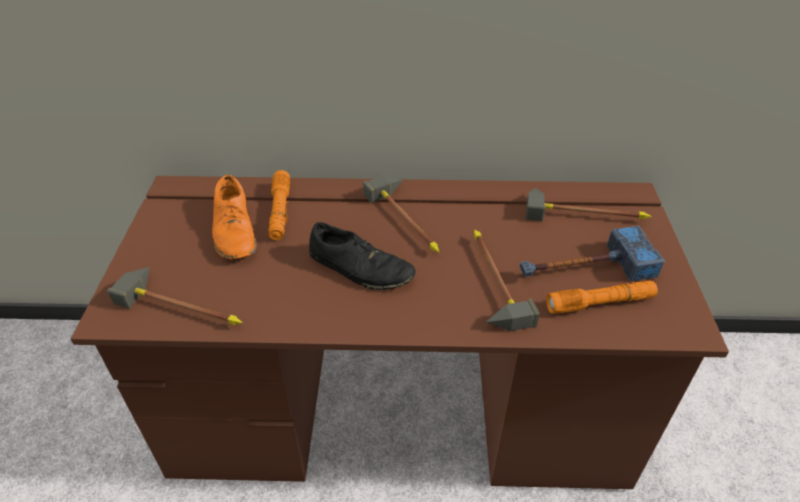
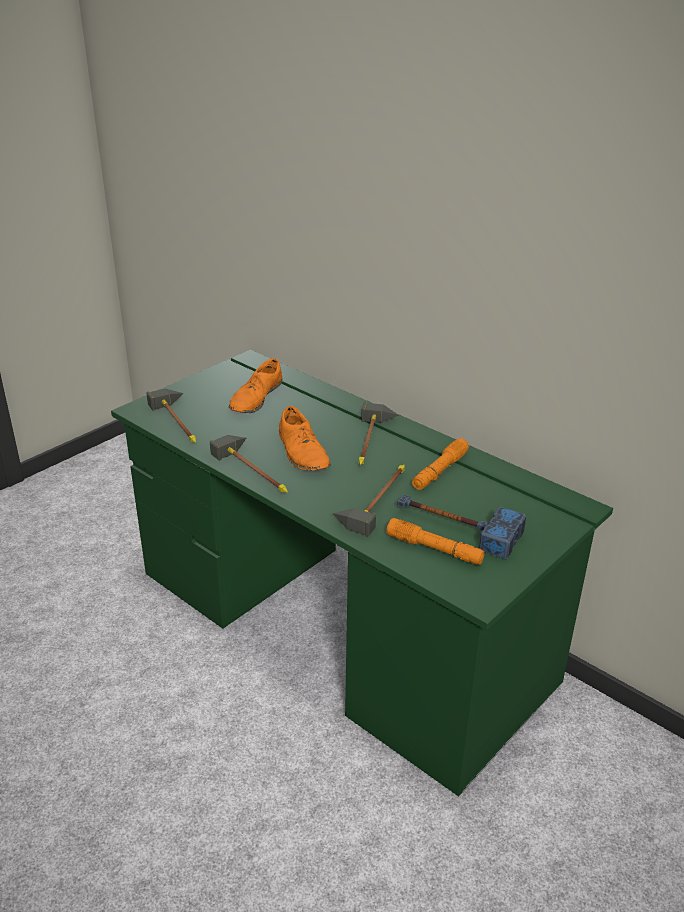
camera: 40 degrees right, 10 degrees down
(280, 211) = (296, 400): orange flashlight -> orange flashlight (439, 471)
(360, 267) = (303, 452): black shoe -> orange shoe
(400, 403) = (340, 626): brown desk -> green desk
(586, 212) = (517, 498): hammer -> hammer (258, 471)

